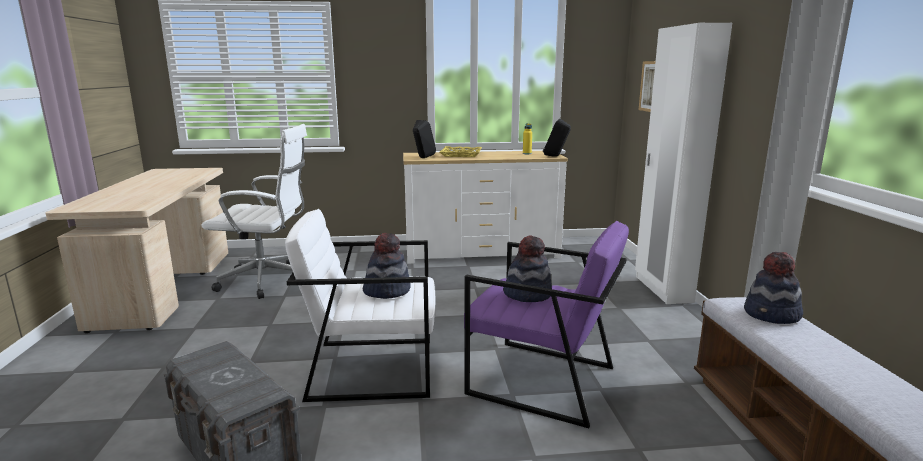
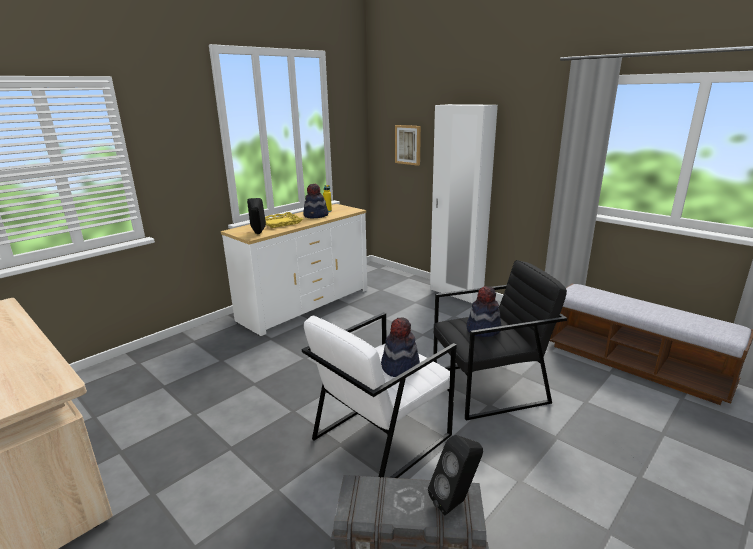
camera: 40 degrees left, 5 degrees up
(268, 281) = (148, 408): white office chair -> none
(541, 380) = (489, 386): purple armchair -> black armchair
(555, 156) = (355, 210): black speaker -> black speaker (456, 501)
(772, 315) = (598, 294): hat -> hat (316, 216)

